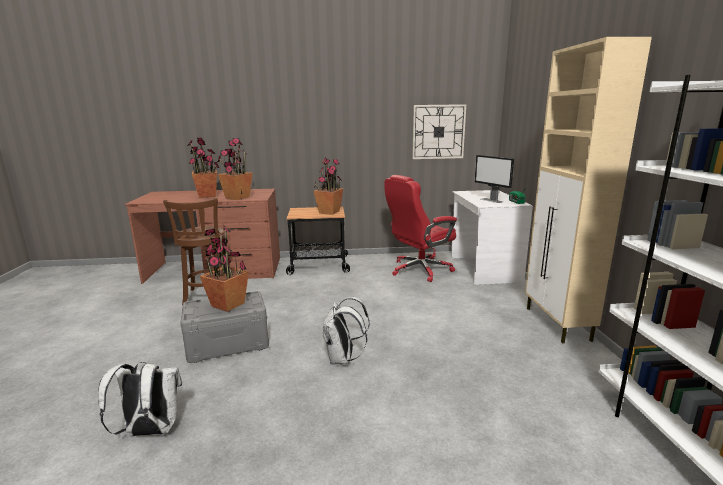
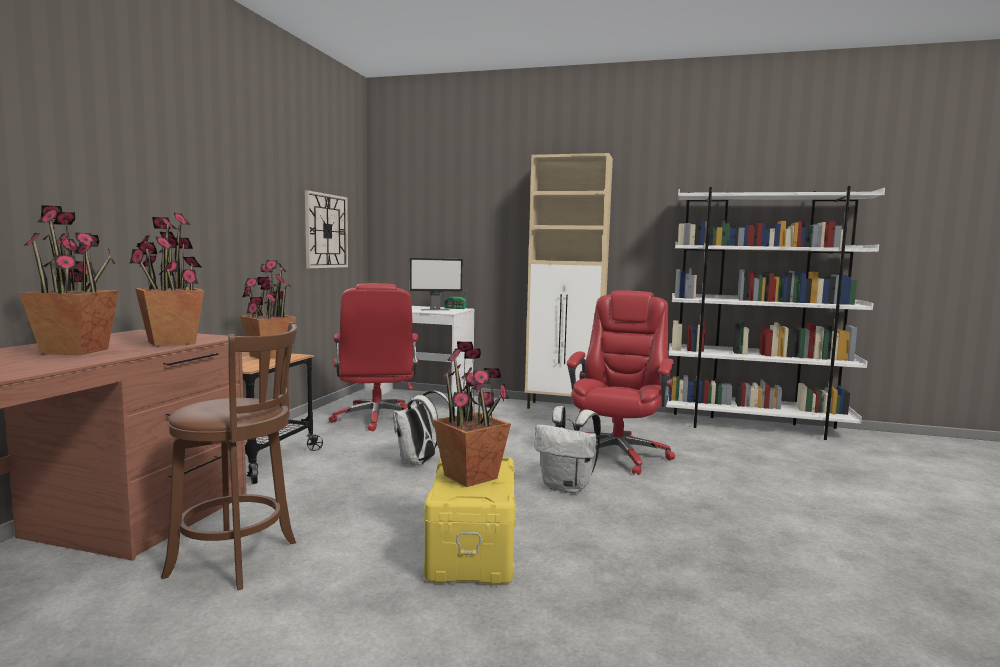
camera: 70 degrees left, 10 degrees down
(150, 431) = (681, 615): white backpack -> white backpack (420, 462)
(228, 344) = (470, 550): grey storage box -> yellow storage box
(444, 372) = (618, 454): none -> red office chair

